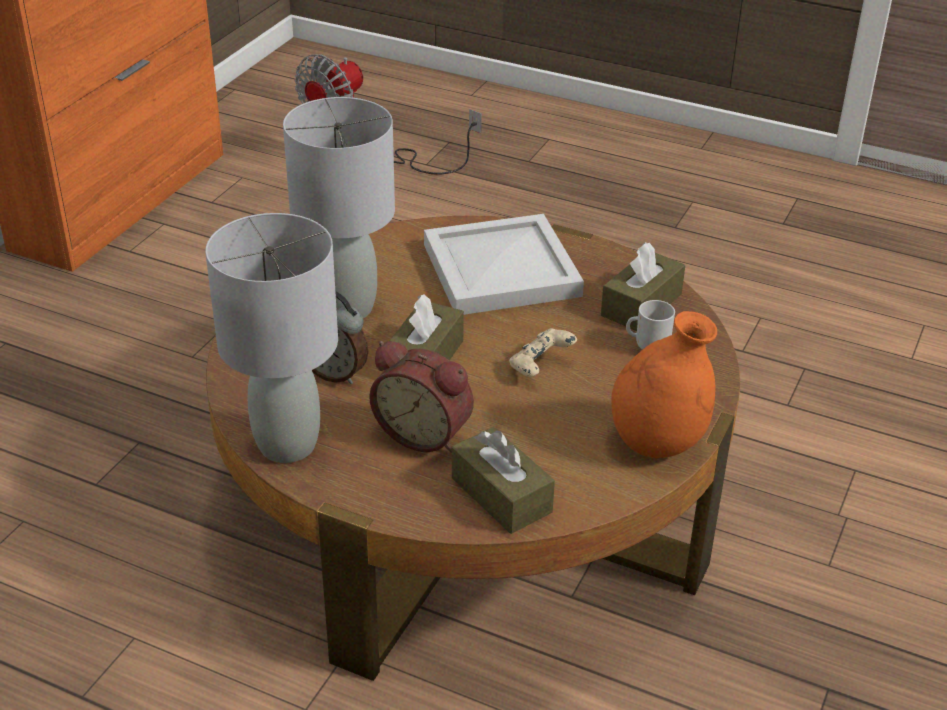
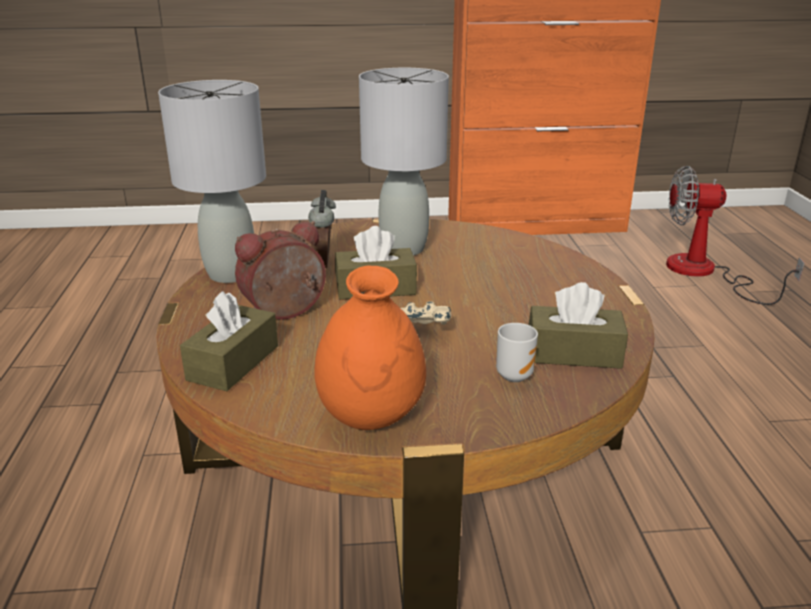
camera: 60 degrees right, 10 degrees down
(425, 433) = (286, 313): alarm clock -> alarm clock turned 60 degrees clockwise
(498, 269) = (528, 282): white tray -> none

